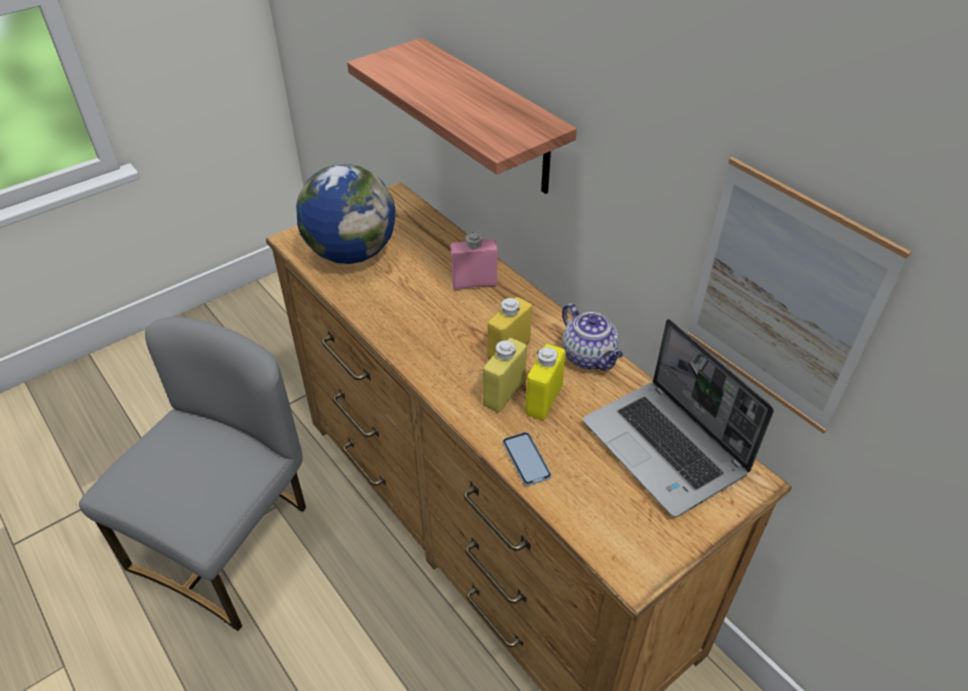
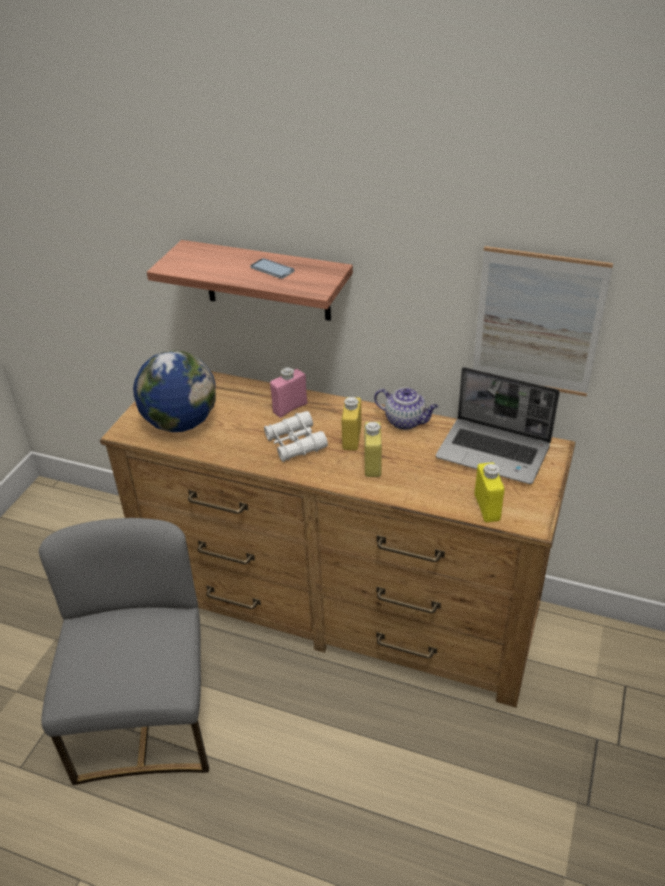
camera: 30 degrees left, 5 degrees down
(443, 327) = (295, 443): none -> white binoculars
(526, 459) = (421, 494): phone -> phone (272, 270)
(543, 400) = (400, 457): yellow bottle -> yellow bottle (487, 507)

